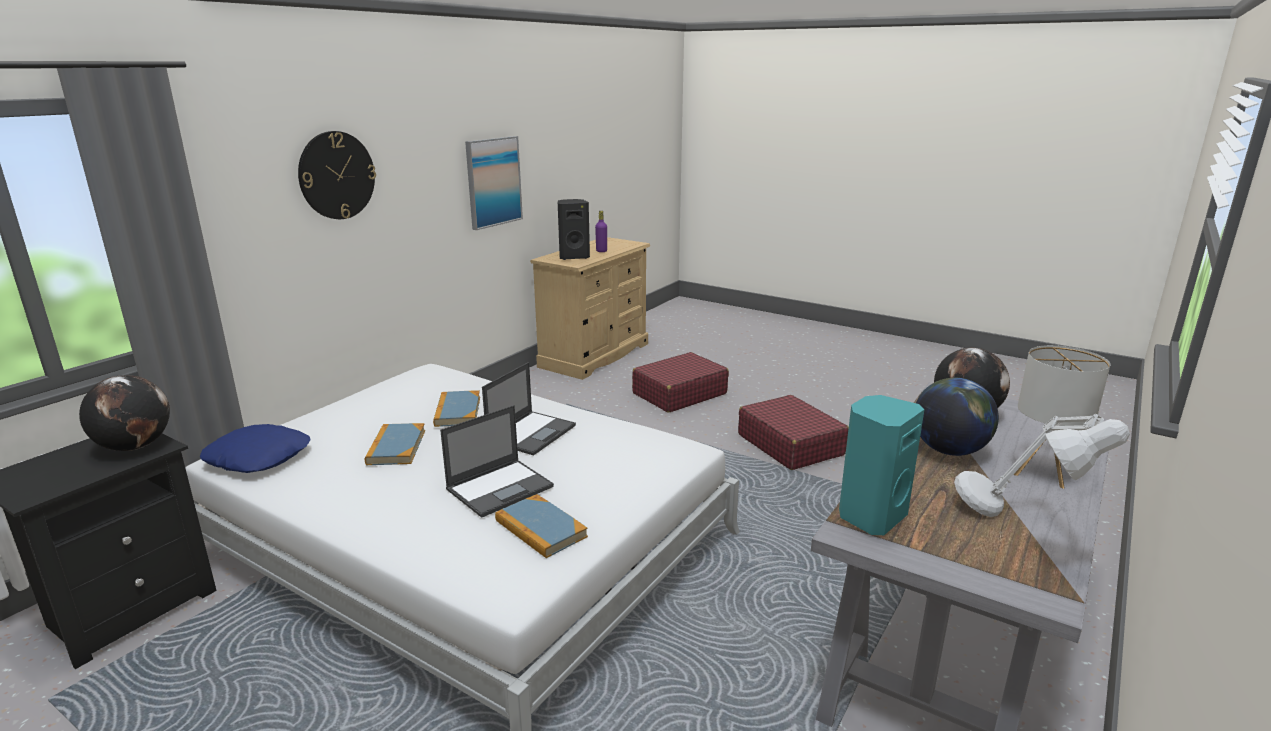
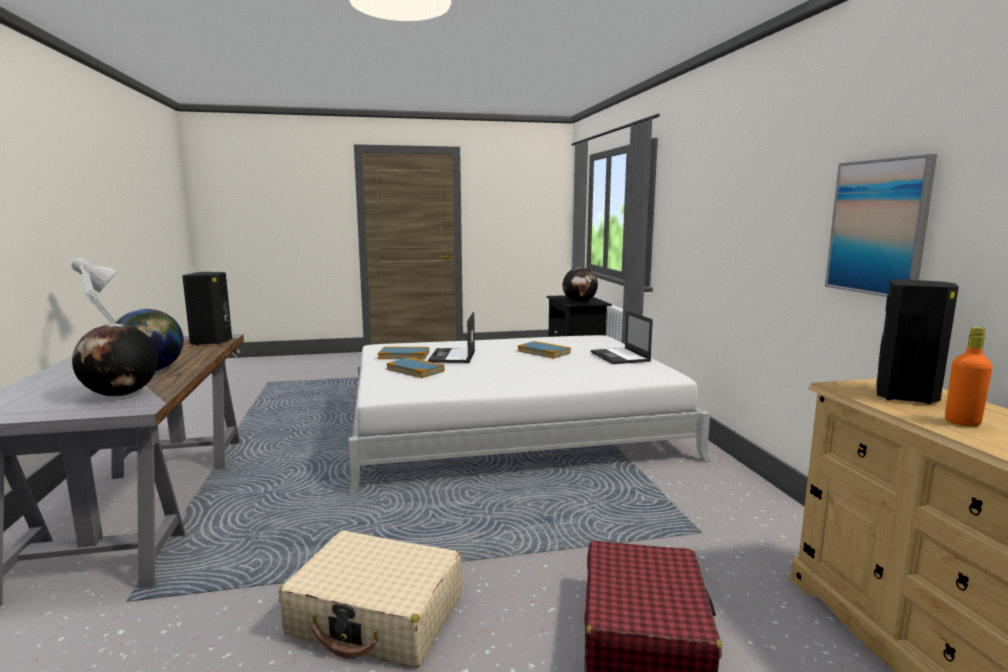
camera: 135 degrees right, 10 degrees down
(259, 457) = (587, 339): blue pillow -> none
(336, 175) = (724, 192): wall clock -> none
(457, 411) = (566, 365): book -> book (415, 370)
(531, 433) = (498, 373): laptop -> laptop (620, 356)
(601, 251) = (962, 422): purple bottle -> orange bottle
(790, 444) = (377, 616): red suitcase -> beige suitcase
(870, 516) = (213, 342): turquoise speaker -> black speaker
(1042, 472) = (72, 375): table lamp -> none

